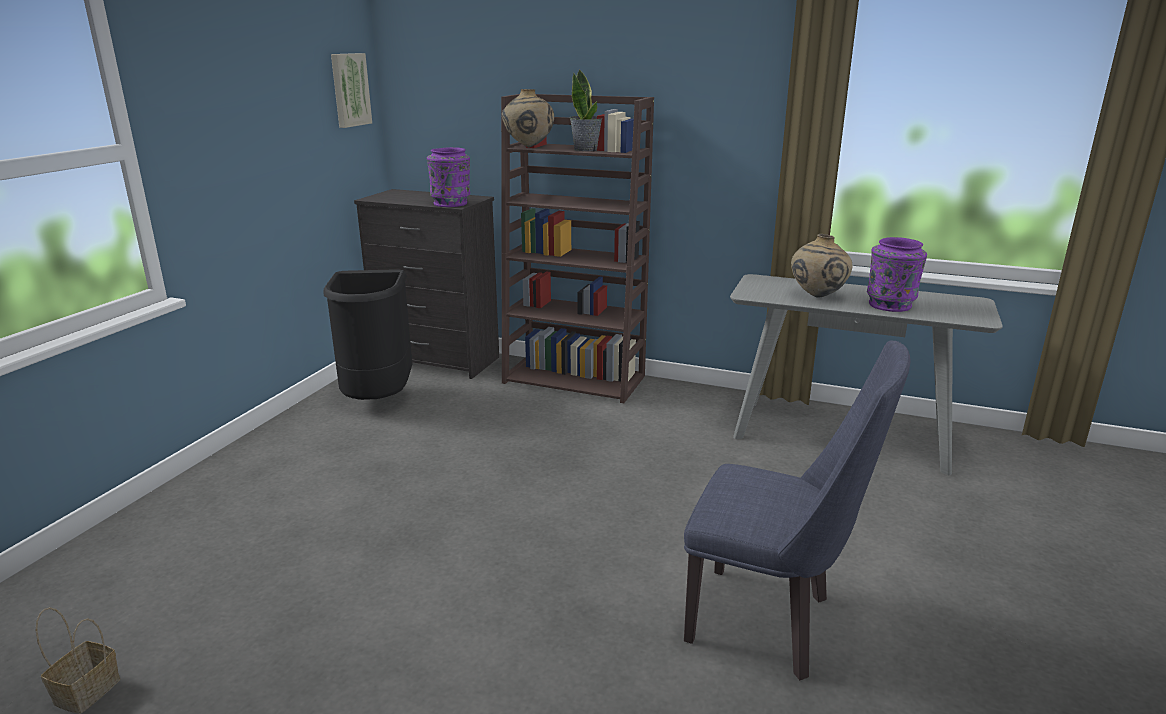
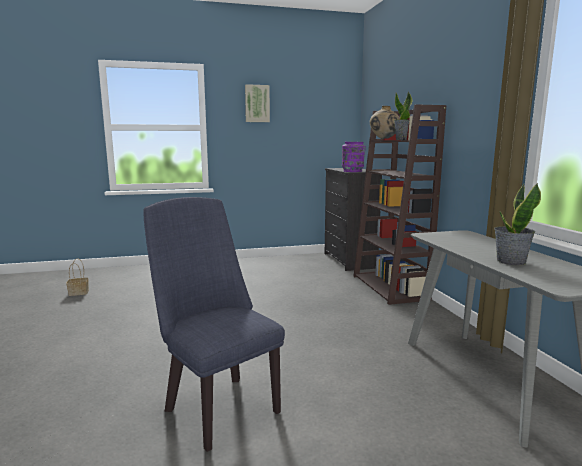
camera: 55 degrees right, 10 degrees down
(349, 90) = (336, 115): picture -> picture (257, 103)
(378, 399) = (296, 264): black trash can -> none
(772, 623) = (217, 405): blue chair -> blue chair turned 150 degrees clockwise
(817, 296) = (469, 245): beige vase -> none
(890, 305) = (510, 261): purple vase -> potted plant

